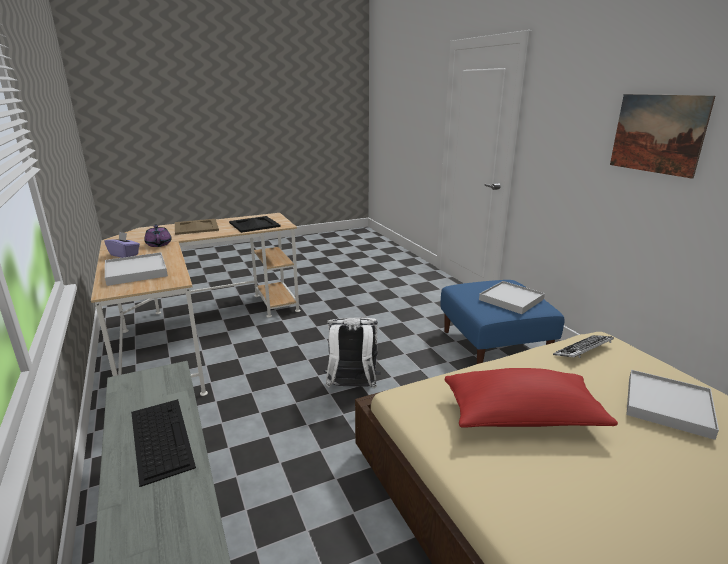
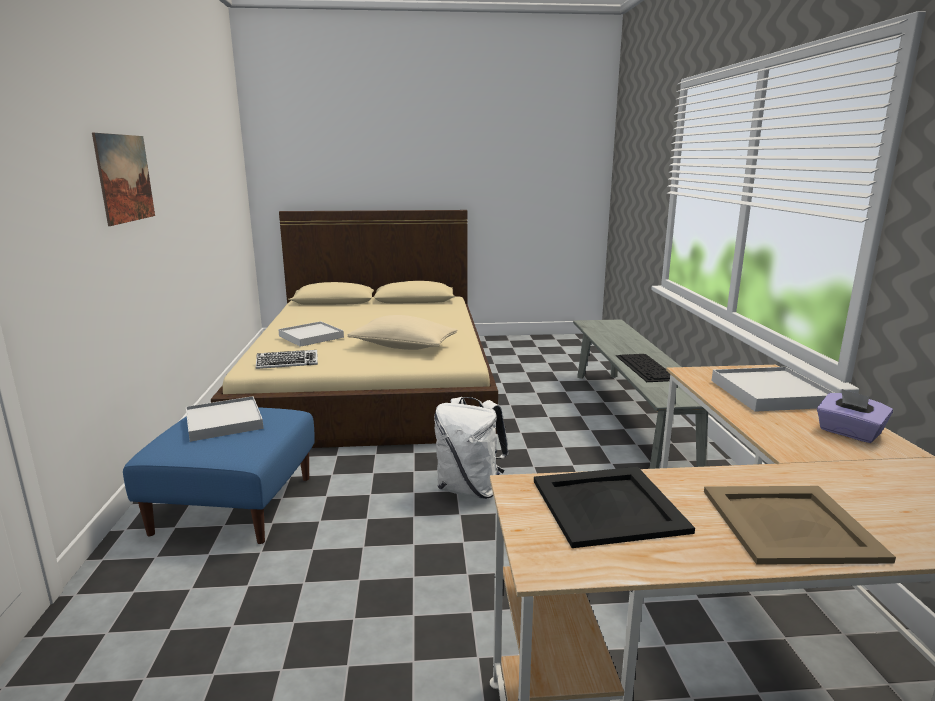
camera: 160 degrees left, 5 degrees down
(159, 244) = (815, 456): purple teapot -> none
(522, 417) = (403, 347): red pillow -> beige pillow

